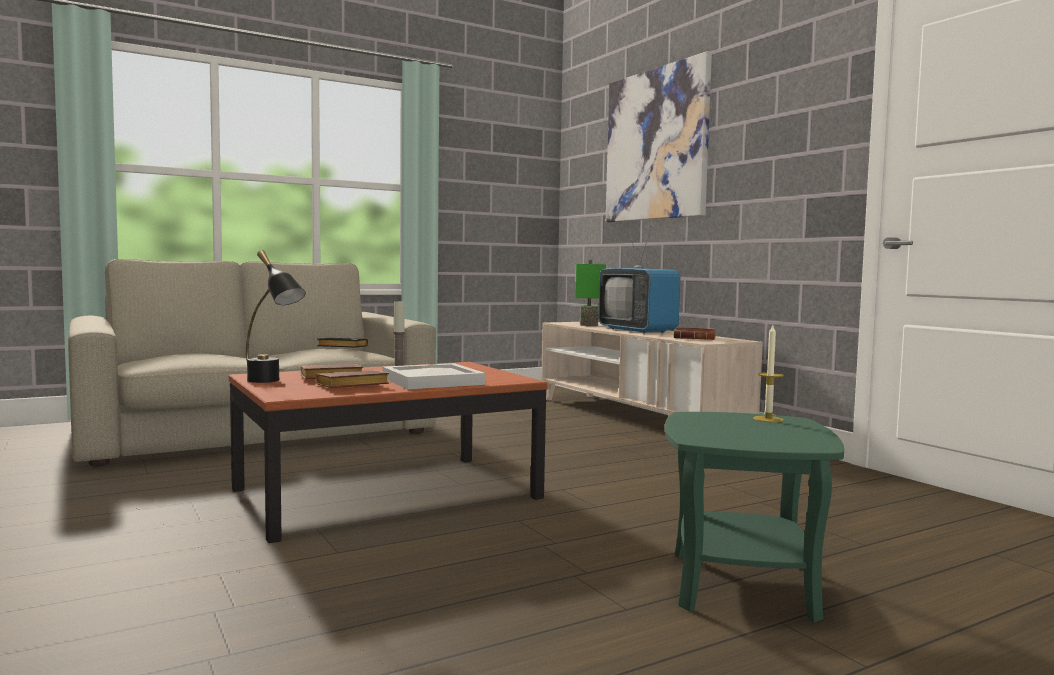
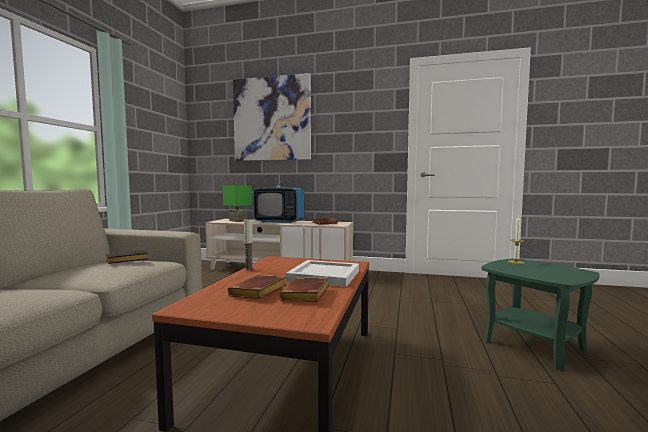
camera: 45 degrees left, 0 degrees up
(271, 382) = (233, 310): black table lamp -> none

